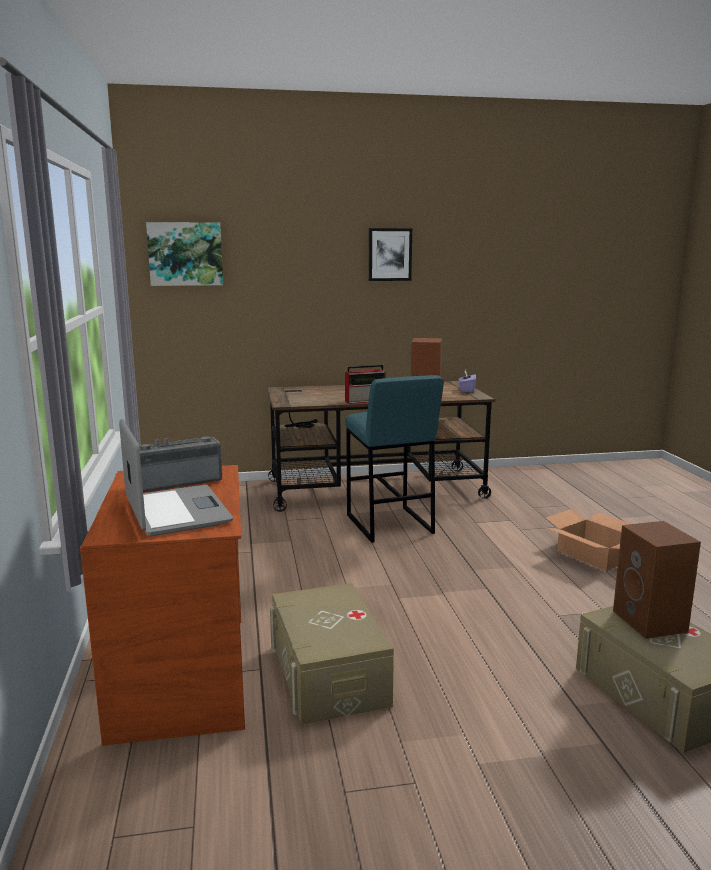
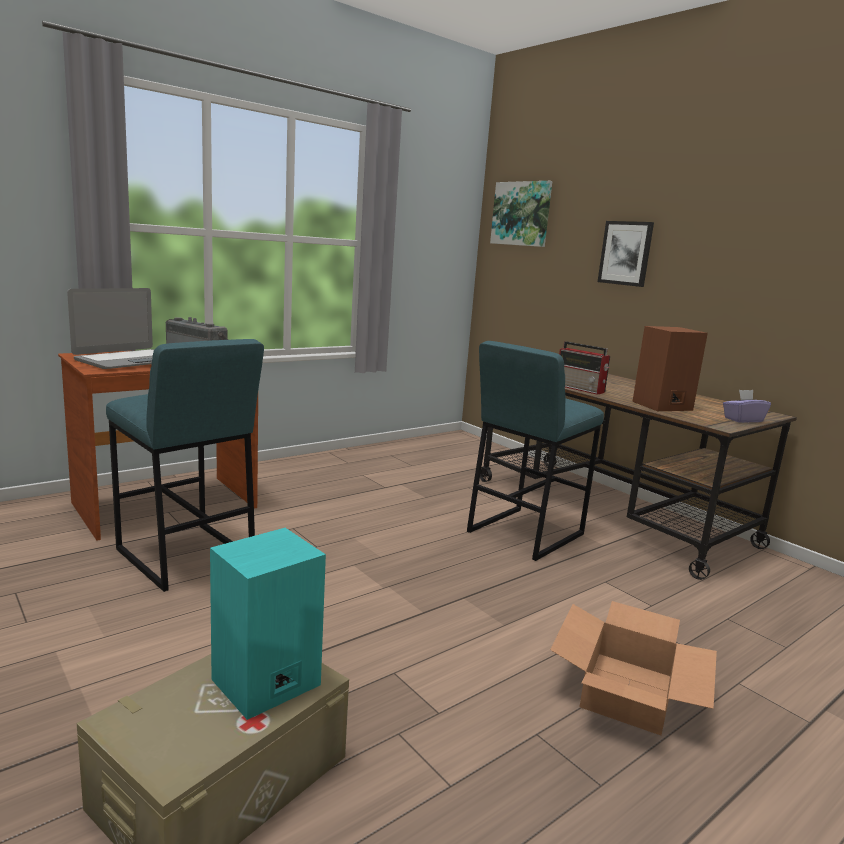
camera: 60 degrees right, 0 degrees up
(329, 674) = (187, 557): beige storage box -> turquoise stool
(389, 254) = (722, 219): picture -> picture (625, 253)
(651, 622) = (265, 684): brown speaker -> turquoise speaker

